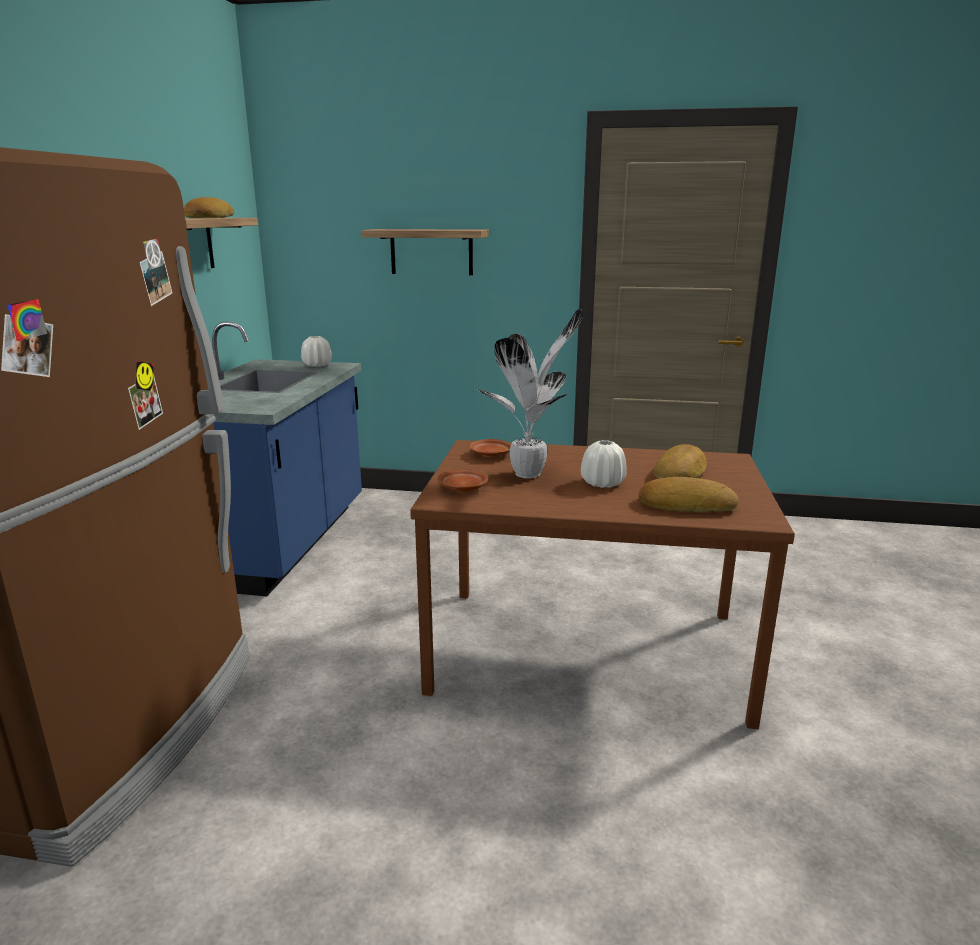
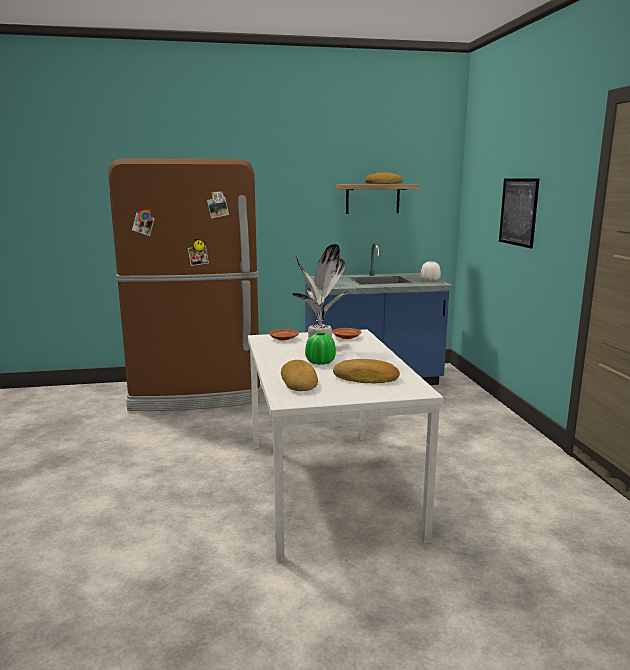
camera: 70 degrees right, 5 degrees down
(431, 252) = (518, 212): shelf -> picture
(585, 652) = (327, 486): brown dining table -> white dining table
(602, 483) = (320, 362): white vase -> green vase

